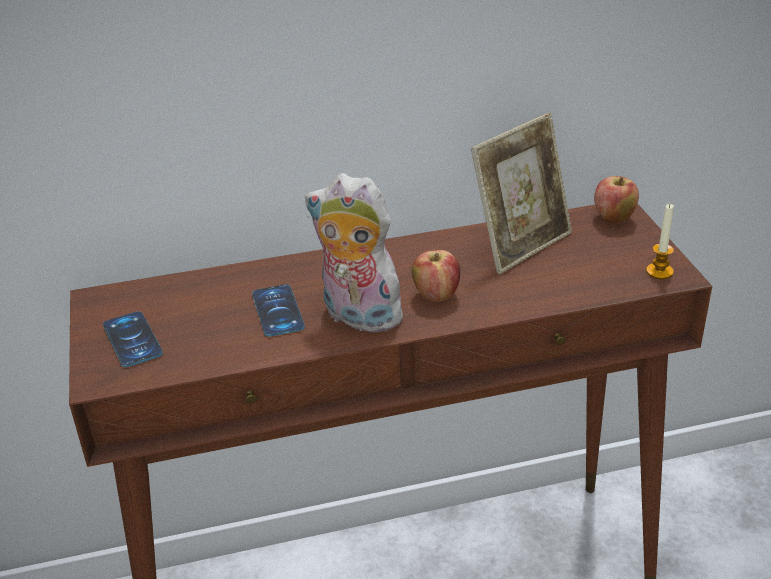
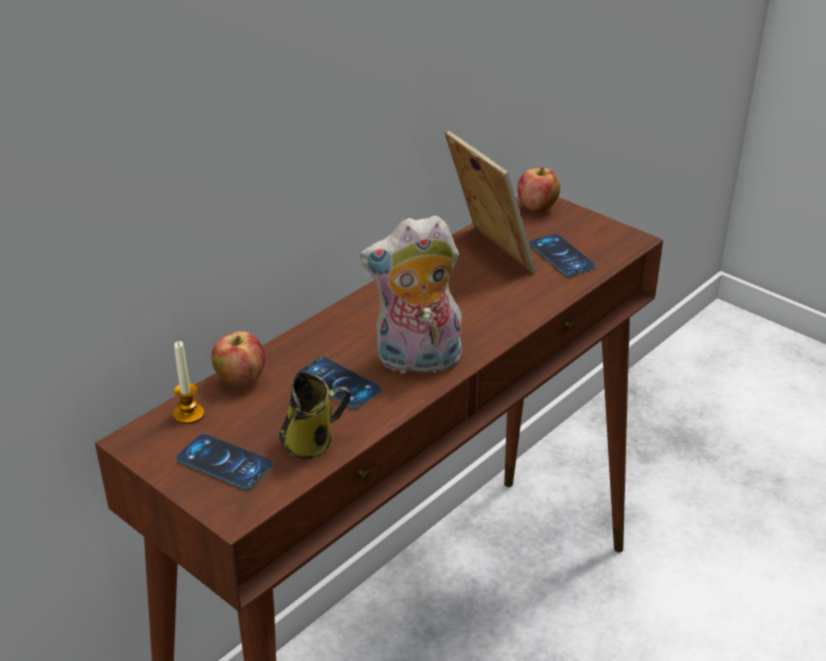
camera: 35 degrees left, 0 degrees up
(206, 350) = (311, 442): none -> mug
(436, 295) = (464, 319): apple -> apple (241, 380)
(521, 245) = (487, 254): picture frame -> picture frame turned 45 degrees counterclockwise
(589, 268) = (561, 255): none -> phone
(659, 272) = (616, 241): candle -> candle (188, 414)

